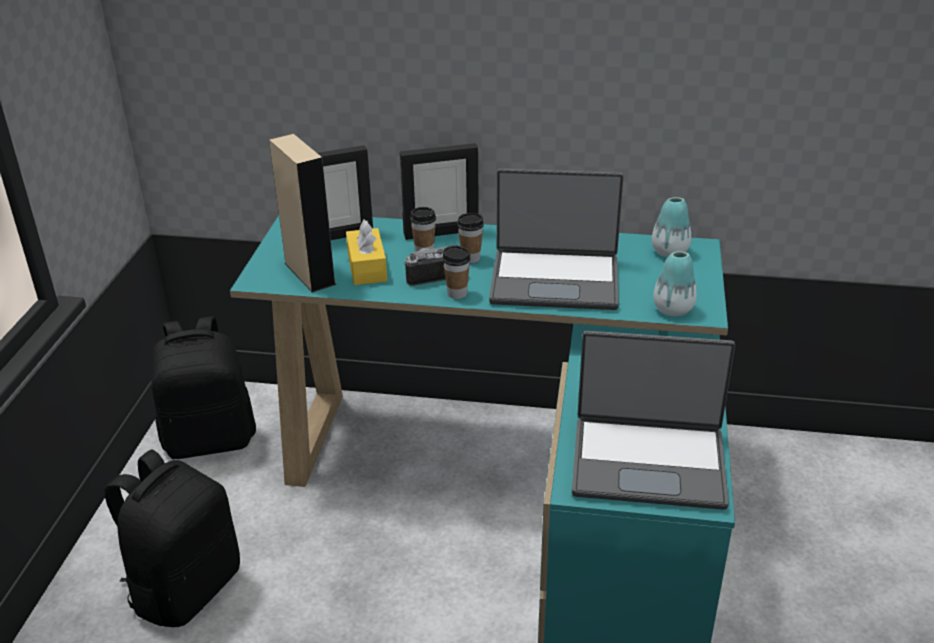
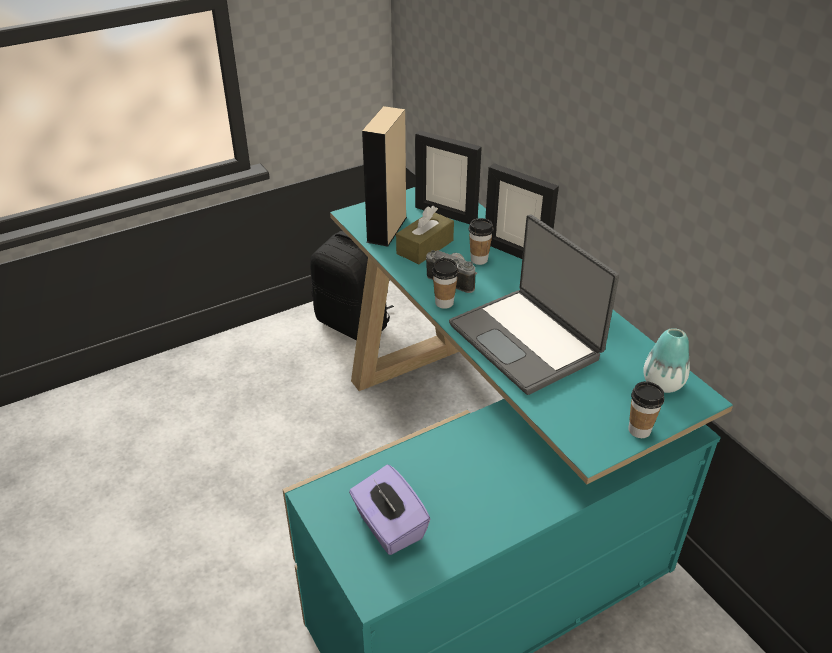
camera: 50 degrees right, 5 degrees up
(186, 588) = (228, 398): black backpack -> none
(367, 267) = (425, 247): yellow tissue box -> brown tissue box
(470, 258) = (500, 284): cup -> cup (639, 430)
(648, 462) = (389, 526): laptop -> purple tissue box
(673, 309) = (571, 428): vase -> none

